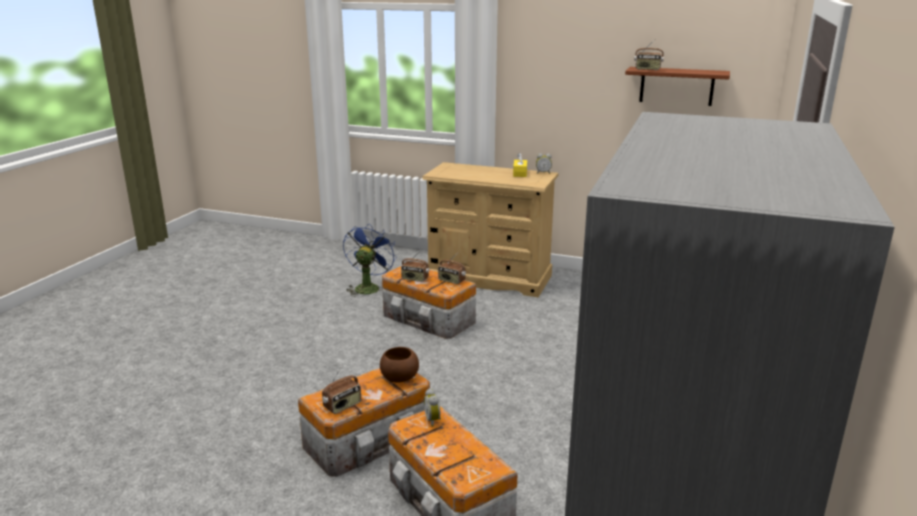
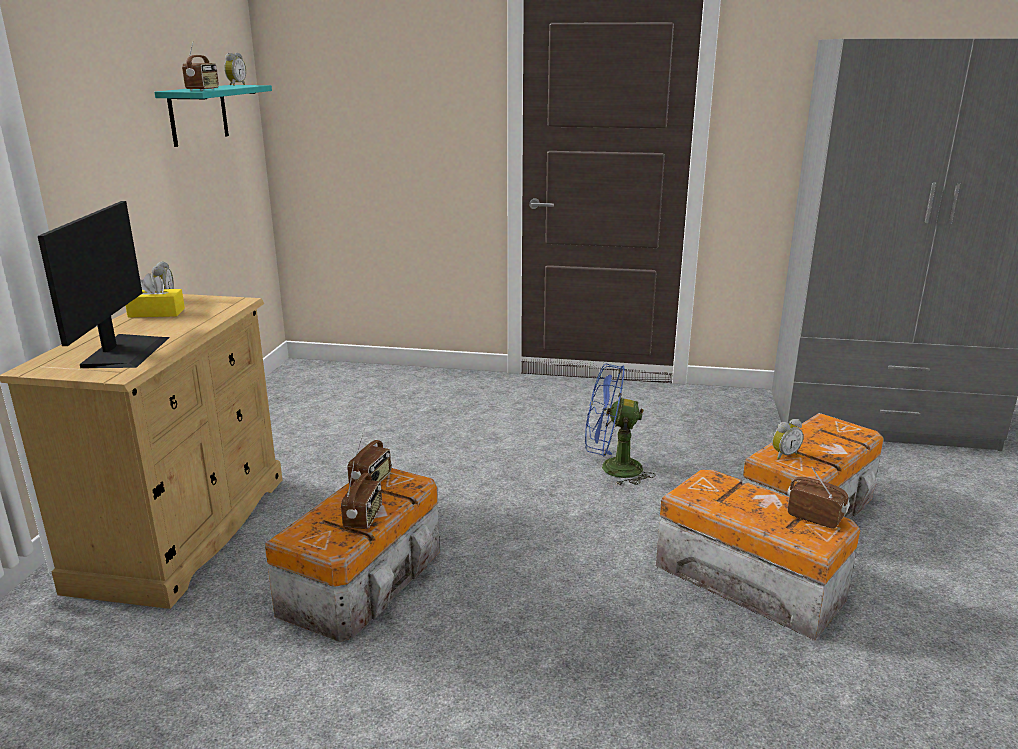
camera: 100 degrees left, 0 degrees up
(368, 287) = (183, 696): blue fan -> blue fan (612, 469)
(400, 379) = (715, 486): brown bowl -> none
(462, 173) = (124, 351): none -> monitor
(676, 86) = (198, 114): brown shelf -> turquoise shelf
(715, 71) = (235, 85): none -> alarm clock

